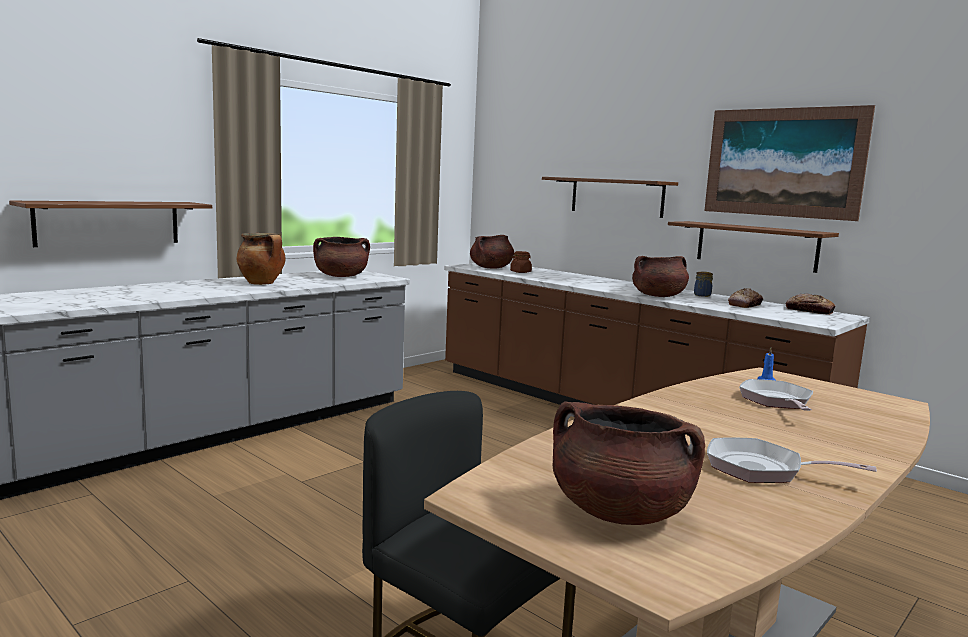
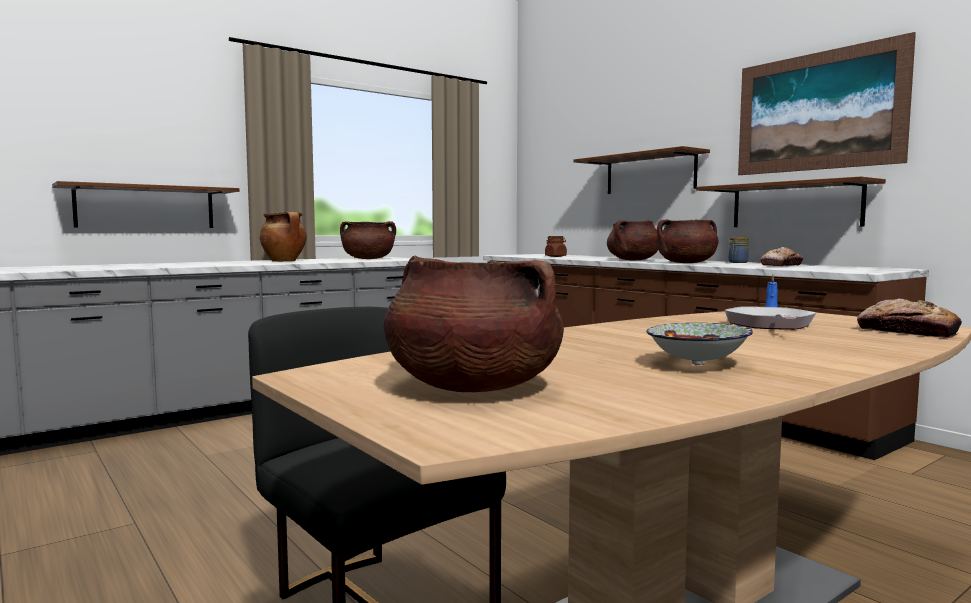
camera: 10 degrees right, 5 degrees down
(491, 268) = (528, 255): brown cooking pot -> brown cooking pot (633, 260)
(762, 469) = (699, 364): frying pan -> bowl
(809, 311) = (855, 267): bread -> bread (907, 332)

